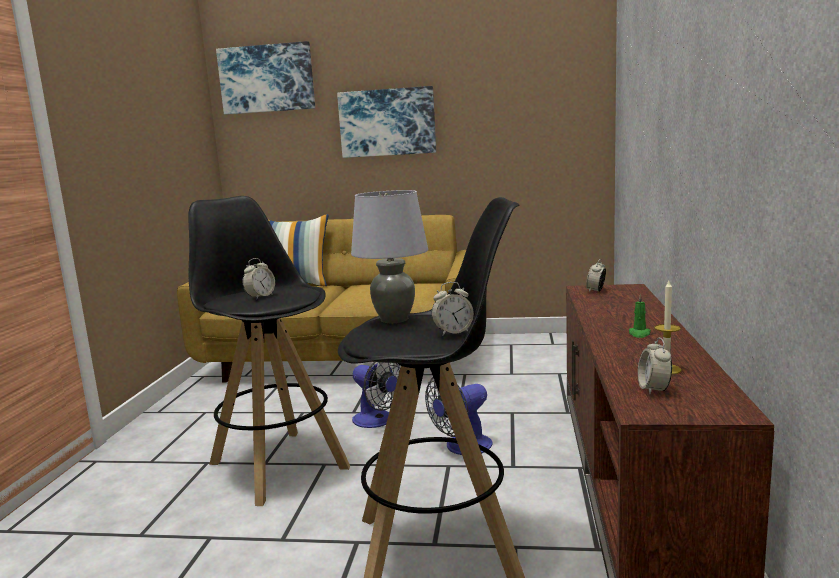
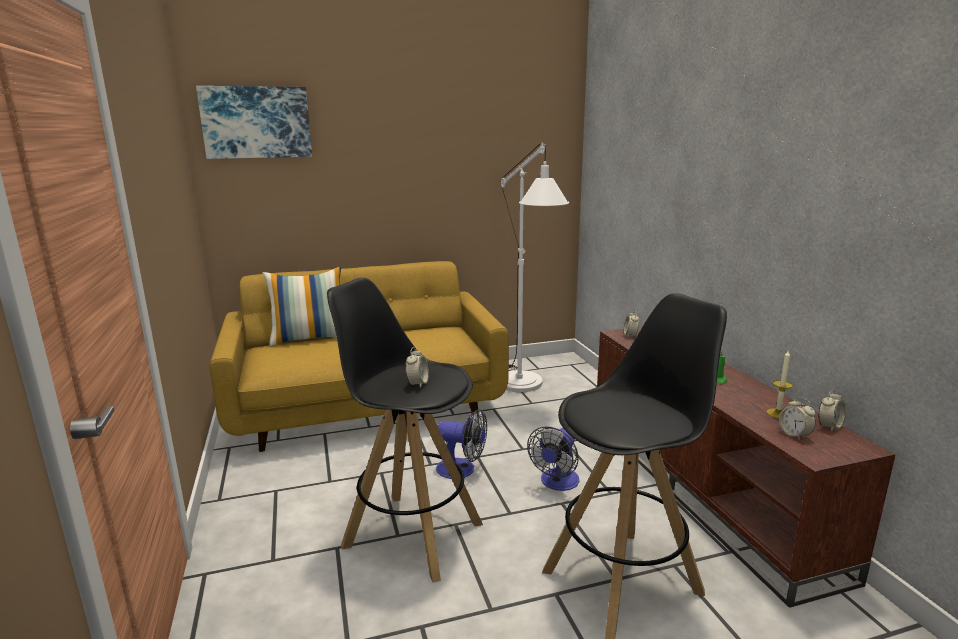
camera: 25 degrees left, 5 degrees up
(387, 122) = (387, 173): picture -> none
(394, 319) = (595, 402): grey table lamp -> none
(453, 332) = (661, 411): alarm clock -> alarm clock (829, 426)
(517, 359) = (524, 388): none -> white floor lamp

